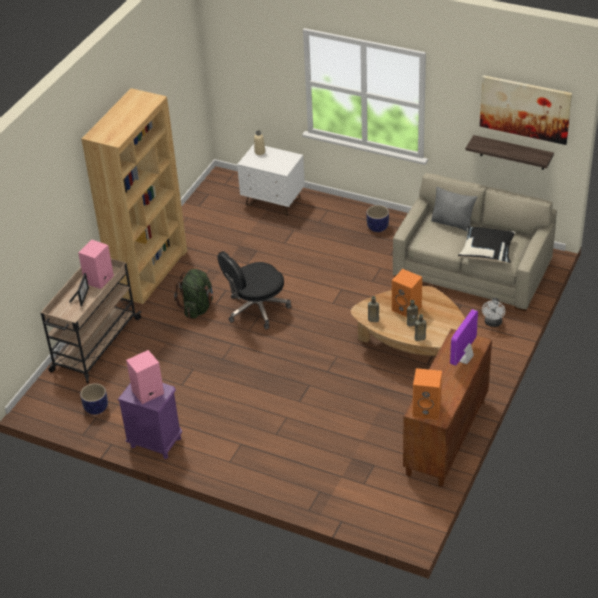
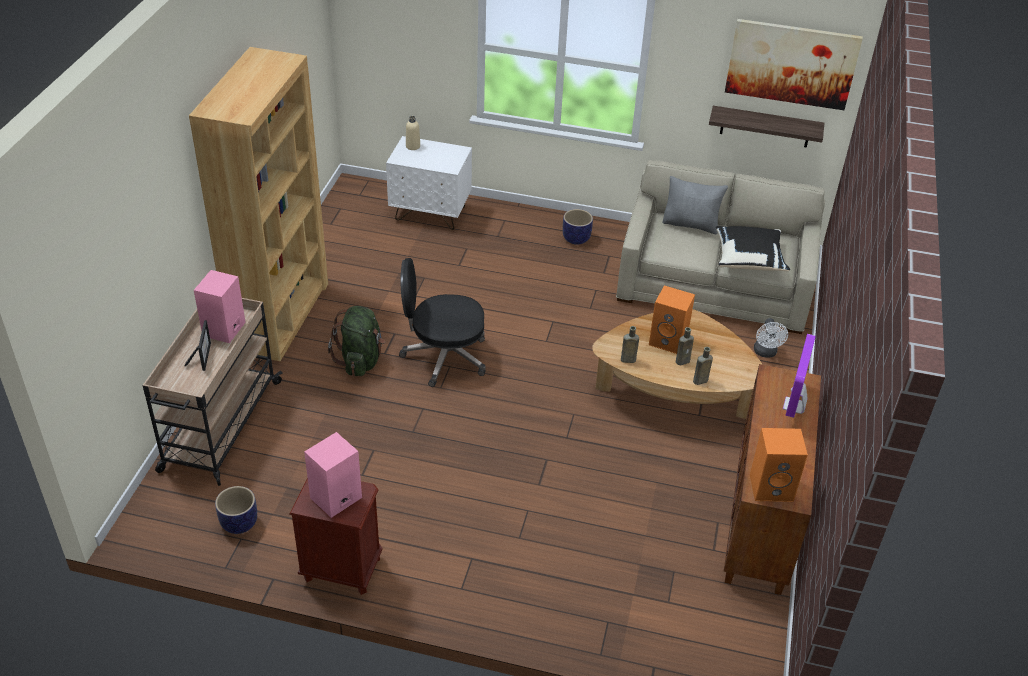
camera: 15 degrees left, 0 degrees up
(155, 442) = (342, 569): purple nightstand -> brown nightstand
(256, 309) = (443, 357): black office chair -> black office chair turned 45 degrees clockwise

